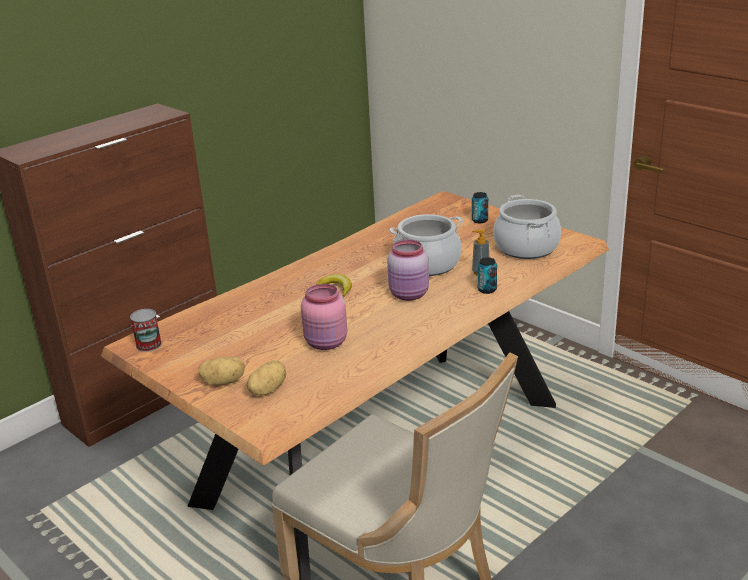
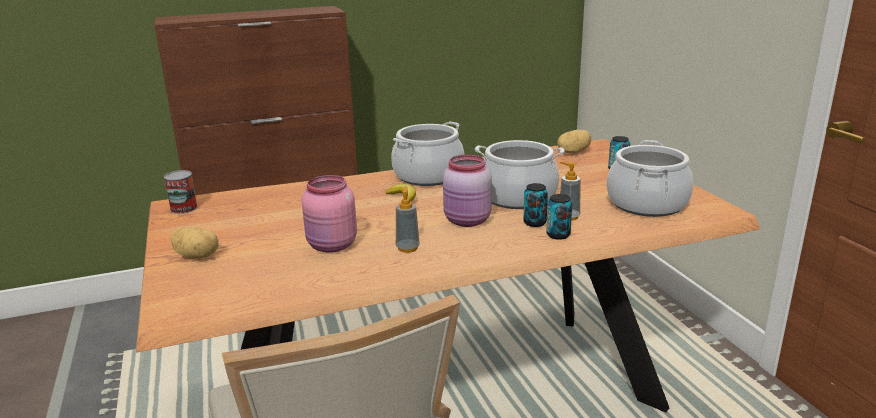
camera: 25 degrees right, 5 degrees down
(267, 390) = (222, 274): potato -> potato (573, 152)
(334, 261) = (428, 176): none -> cooking pot
(388, 329) = (407, 248): none -> soap dispenser
(461, 283) = (534, 223): none -> can

